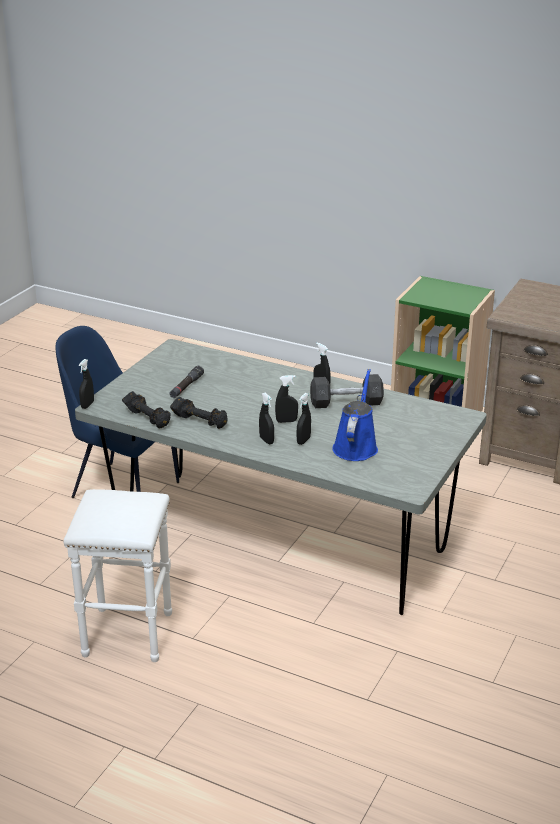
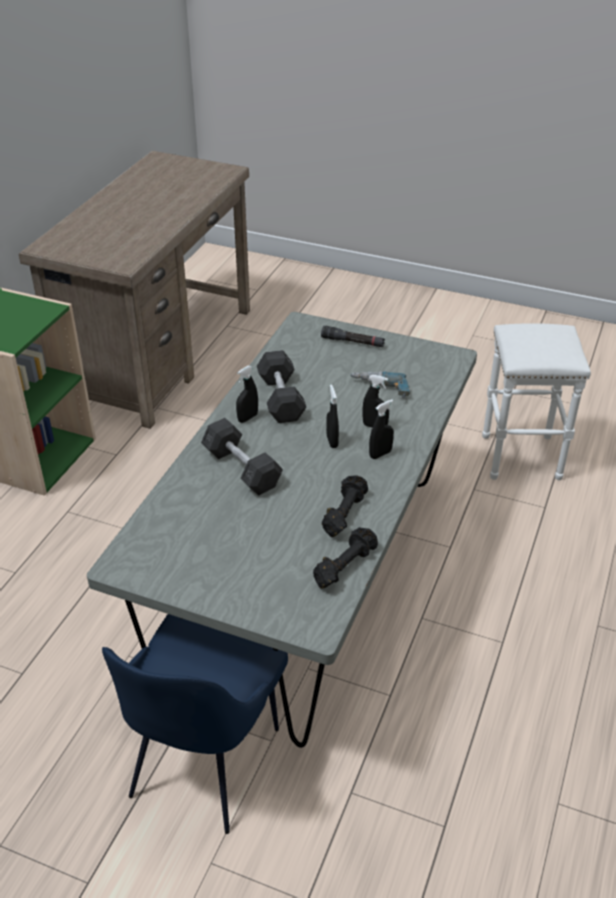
camera: 95 degrees left, 10 degrees up
(87, 405) = (315, 640): black spray bottle -> none
(129, 635) = (515, 702): white stool -> white stool (522, 455)
(186, 387) = (249, 538): black flashlight -> black flashlight (352, 342)
(259, 385) = (242, 469): none -> grey dumbbell
(356, 446) = (379, 390): blue watering can -> power drill

